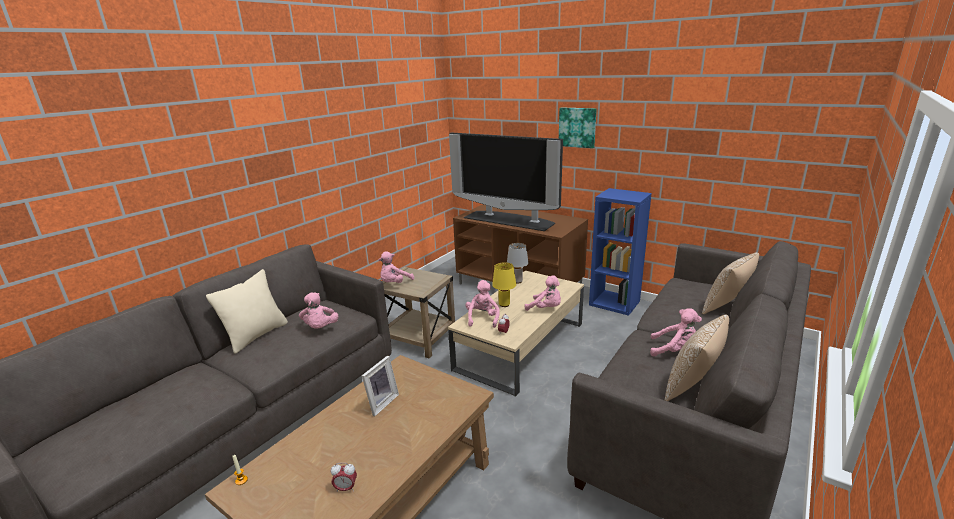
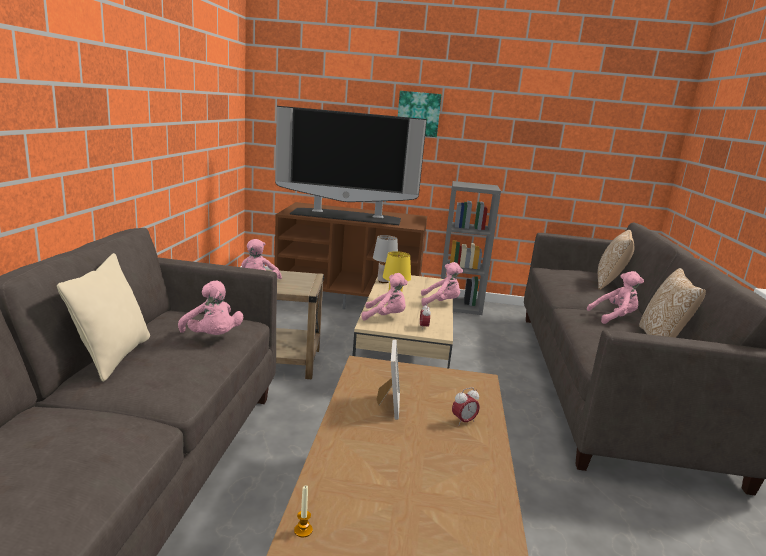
camera: 30 degrees left, 5 degrees down
(346, 488) = (458, 499): alarm clock -> alarm clock (463, 421)
(482, 318) = (386, 317): pink plush toy -> pink plush toy turned 120 degrees clockwise
(615, 303) = (460, 305): blue bookcase -> grey bookcase

